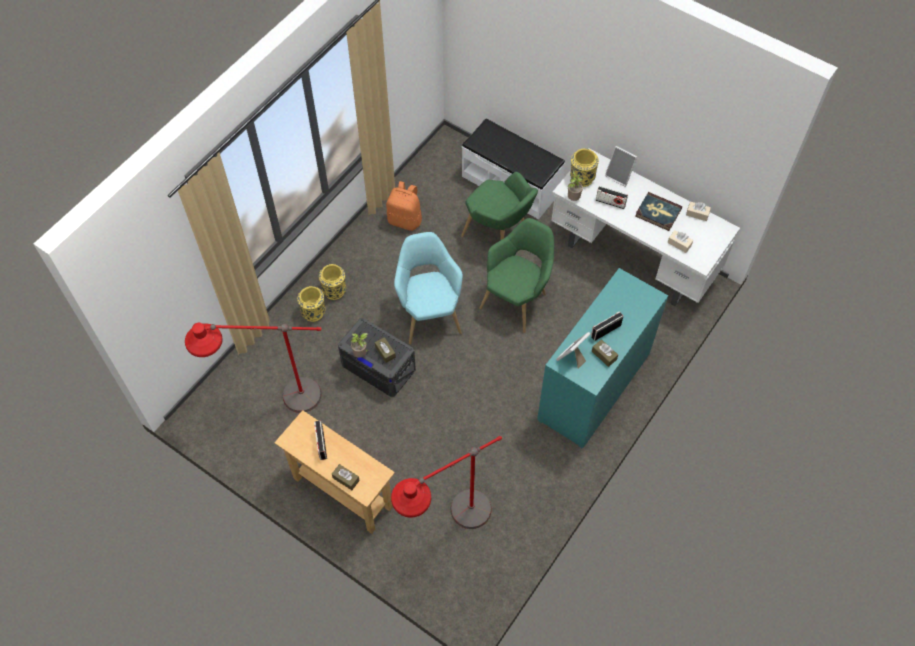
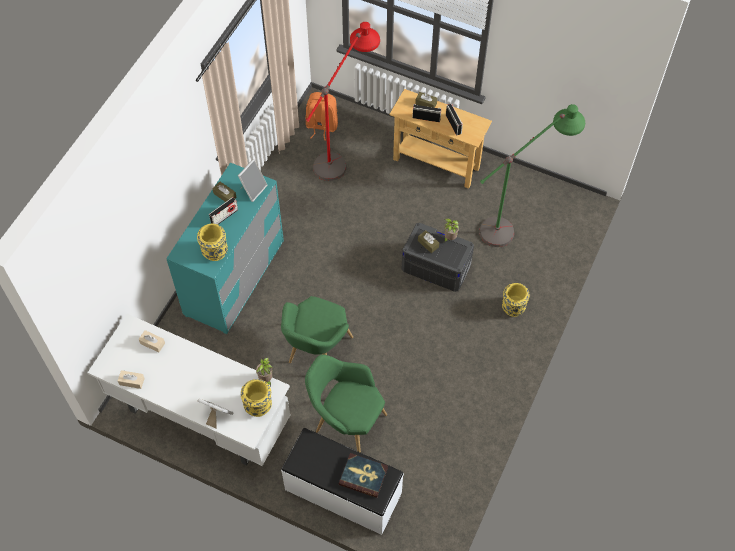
camera: 170 degrees right, 0 degrees up
(275, 403) = (517, 222): red floor lamp -> green floor lamp
(334, 290) = (500, 333): yellow vase -> yellow vase (215, 252)
(405, 220) = (451, 425): orange backpack -> orange backpack (321, 126)
(429, 313) = (401, 324): turquoise armchair -> none
(610, 202) = (225, 380): radio -> radio (426, 118)
(658, 213) = (174, 376): book -> book (363, 476)

